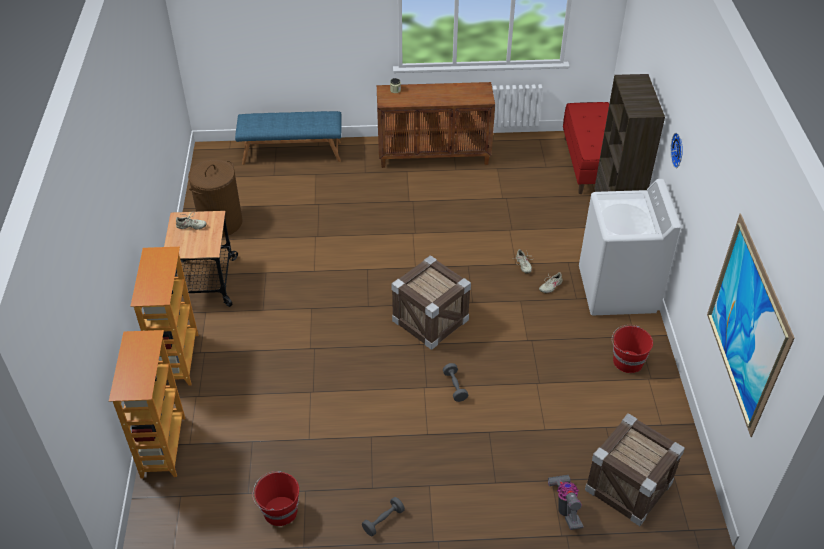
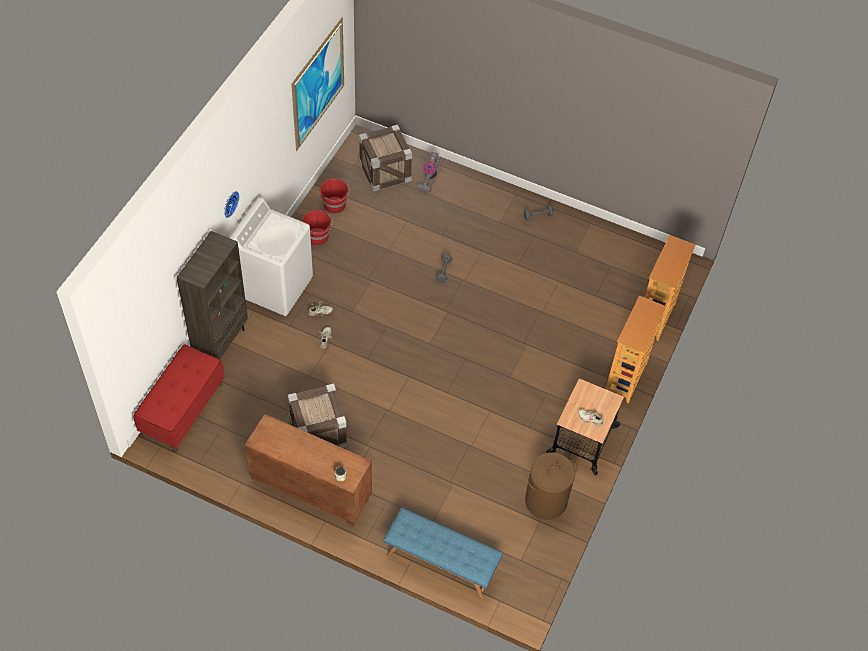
camera: 155 degrees left, 10 degrees up
(279, 511) = (596, 247): red bucket -> red bucket (335, 205)
(430, 320) = (427, 326): crate -> crate (318, 432)

